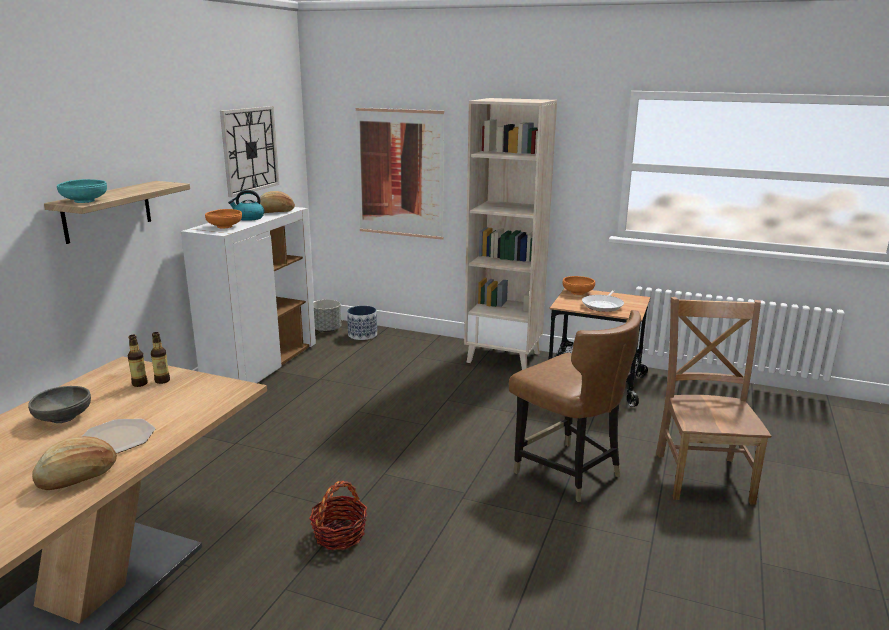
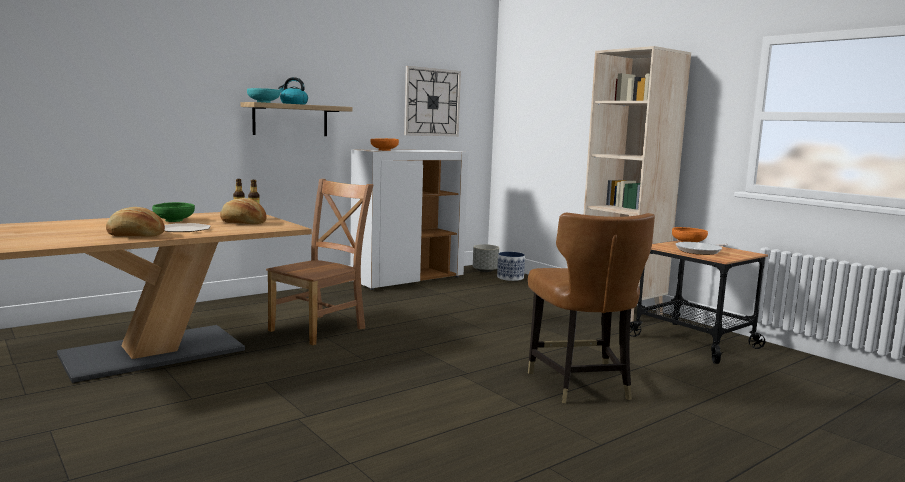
camera: 30 degrees right, 10 degrees down
(63, 417) = (174, 220): grey bowl -> green bowl
(248, 218) = (411, 150): kettle -> kettle (293, 104)
(275, 211) = (439, 150): bread -> bread (243, 223)
(339, 534) = (339, 368): basket -> none
(400, 173) = (559, 131): picture -> none
(703, 474) = (729, 421): brown chair -> brown chair (320, 328)

